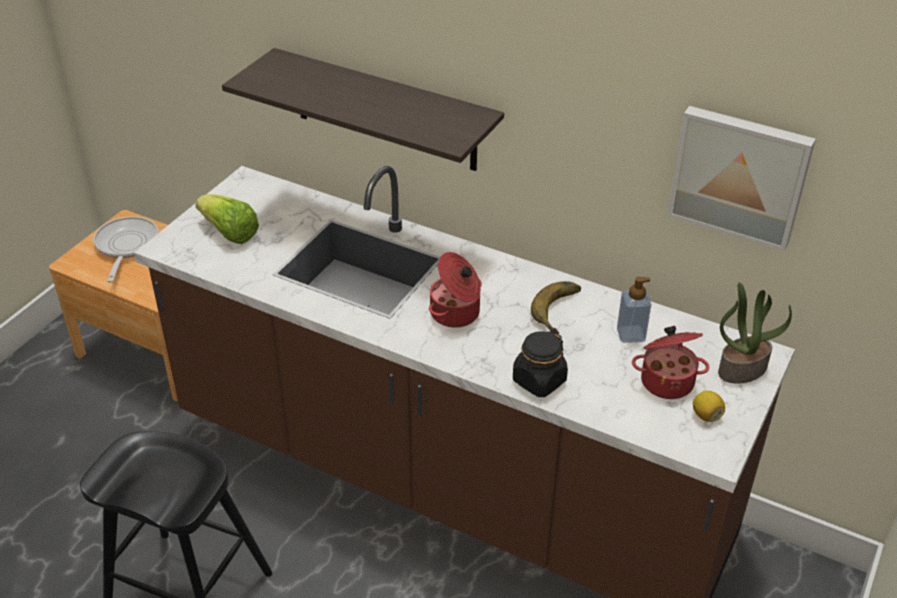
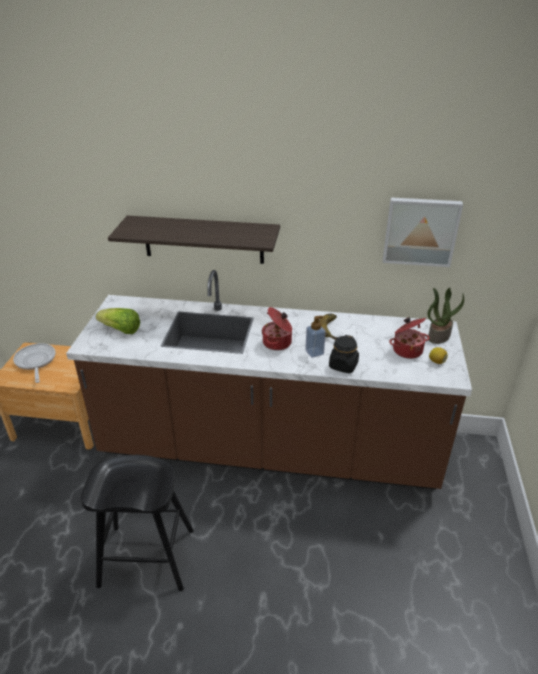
camera: 20 degrees left, 5 degrees down
(630, 335) = (375, 332): soap dispenser -> soap dispenser (314, 352)

